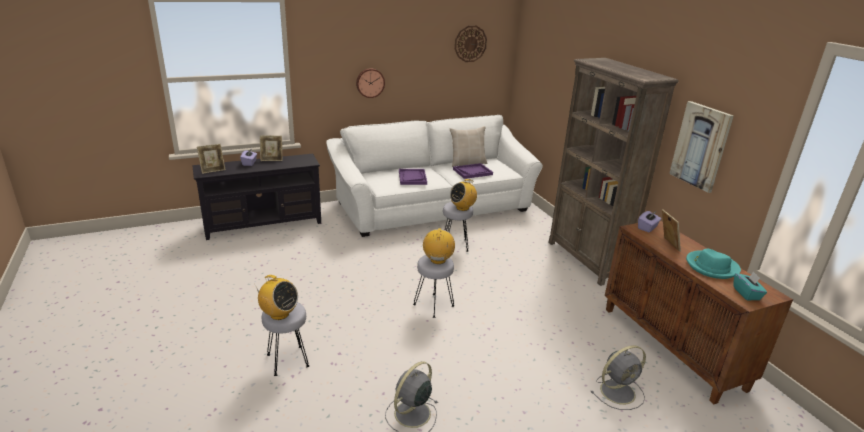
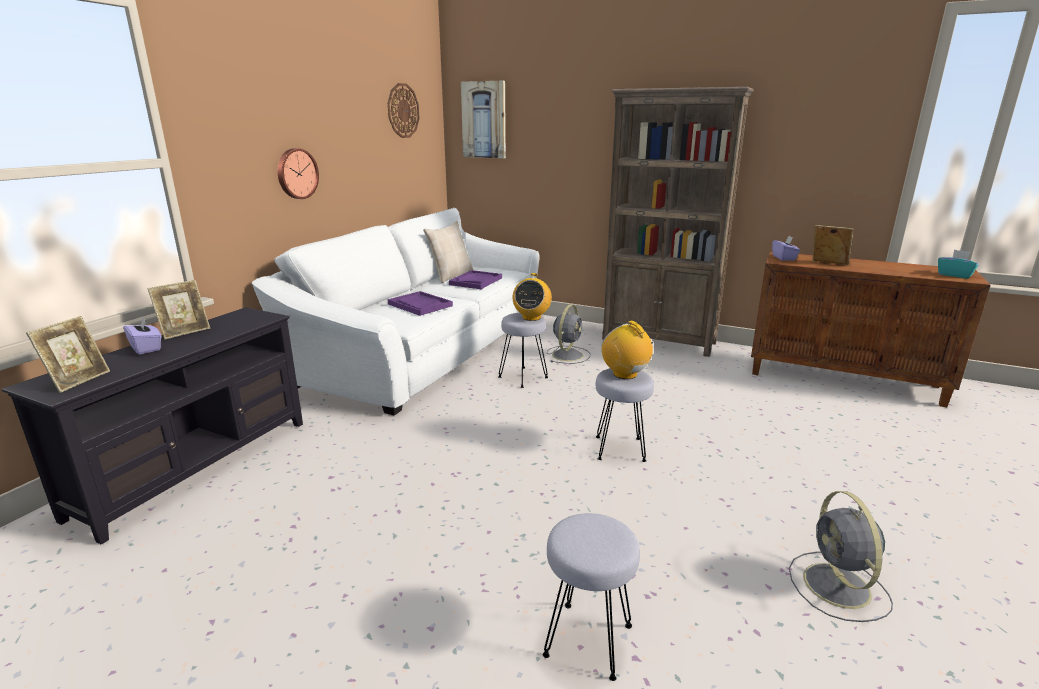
camera: 40 degrees left, 5 degrees down
(279, 314) = (600, 547): radio -> none
(619, 391) = (894, 435): grey fan -> grey fan (568, 354)
(701, 146) = (795, 157): picture -> picture (484, 120)
(711, 266) = (889, 267): turquoise hat -> none

